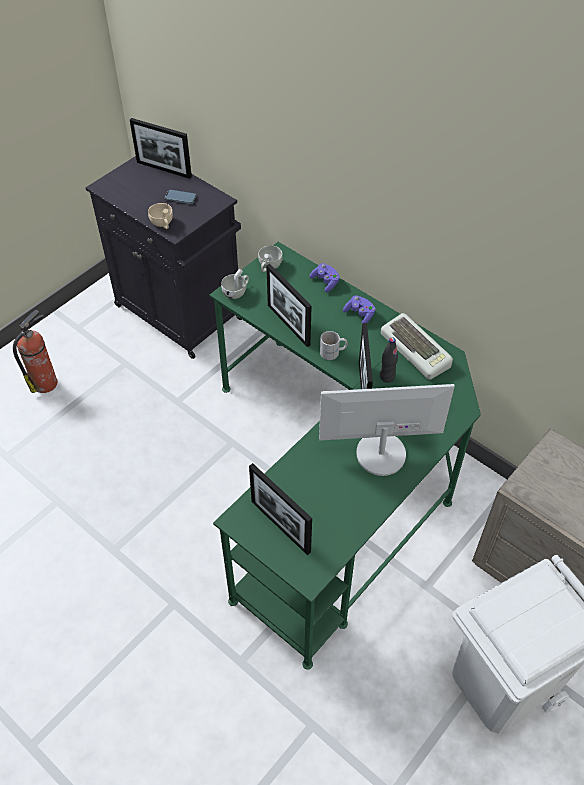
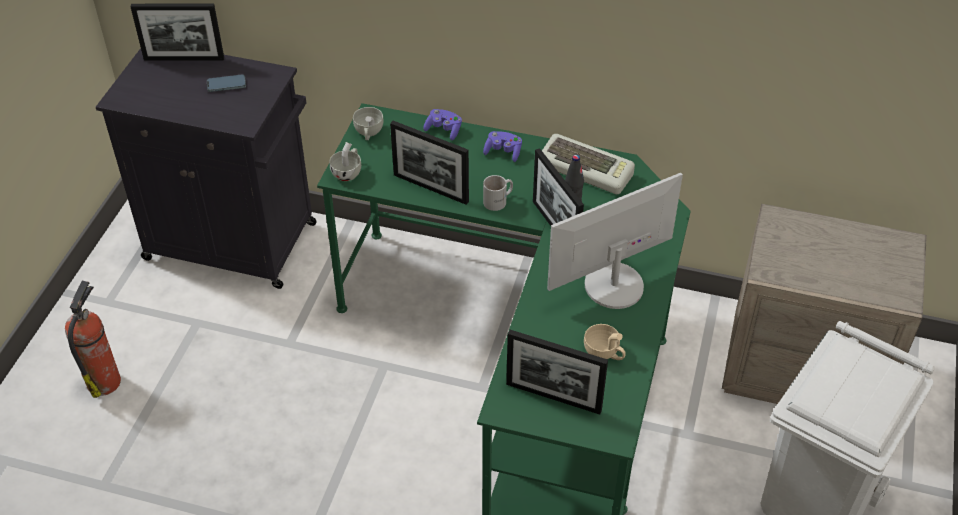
camera: 25 degrees left, 5 degrees down
(163, 224) = (223, 120): beige cup -> beige cup (604, 353)

